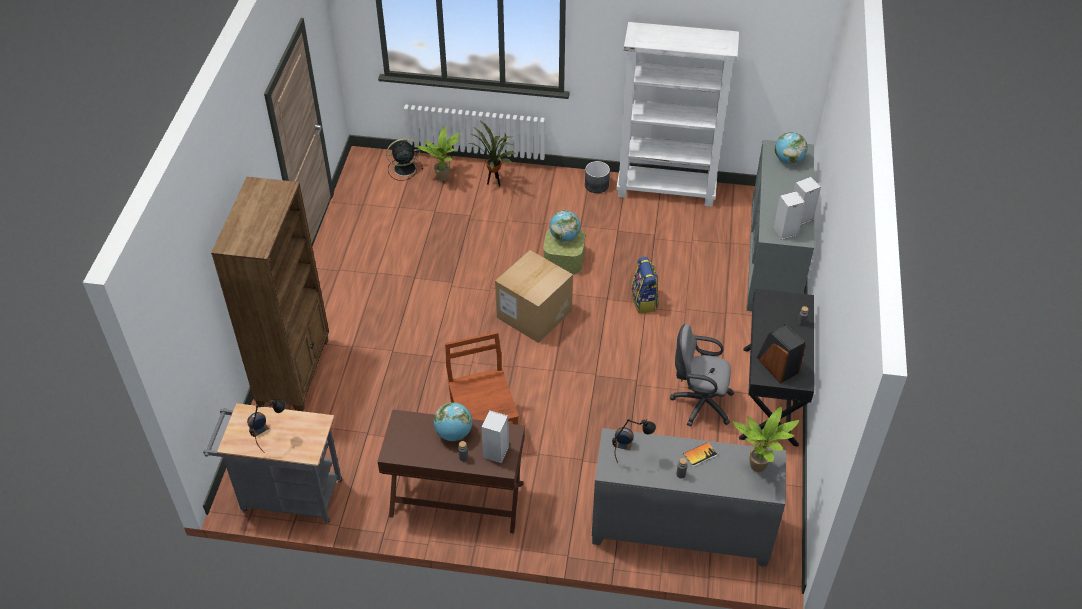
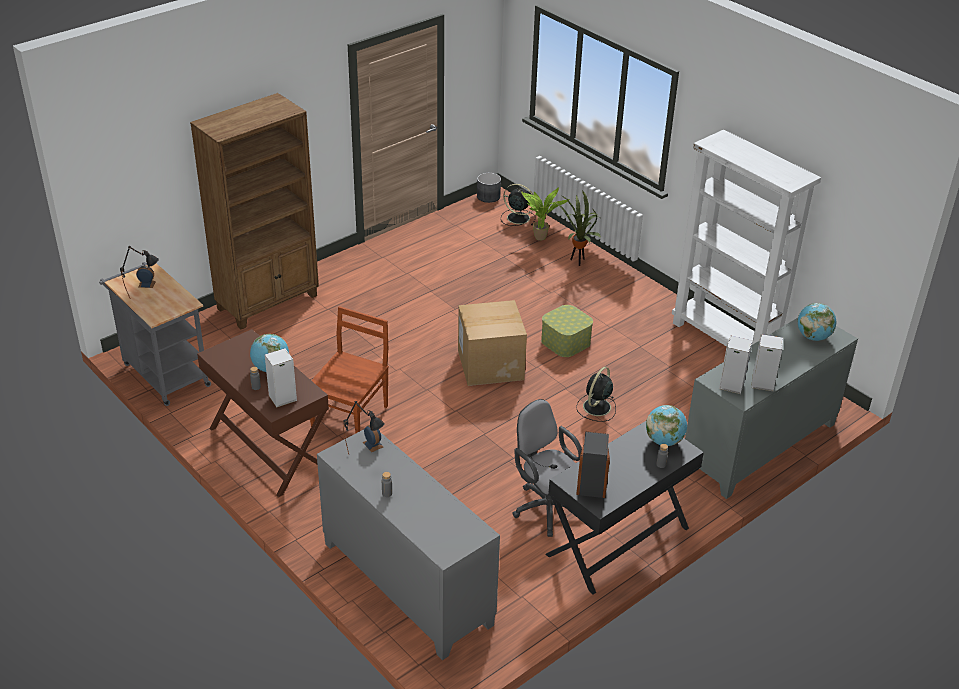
camera: 40 degrees right, 10 degrees down
(564, 237) = (571, 317): globe -> globe (664, 441)
(596, 185) = (664, 305): grey planter -> grey planter (488, 196)
(644, 301) = (596, 408): backpack -> black fan
(700, 455) = (422, 491): book -> none
(759, 469) = (456, 532): potted plant -> none

